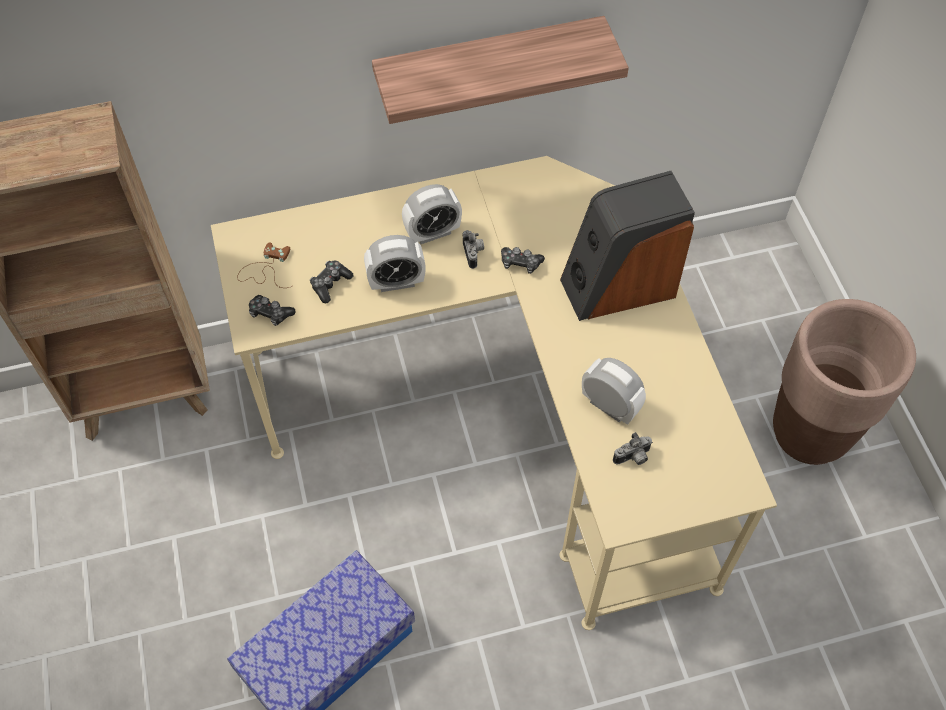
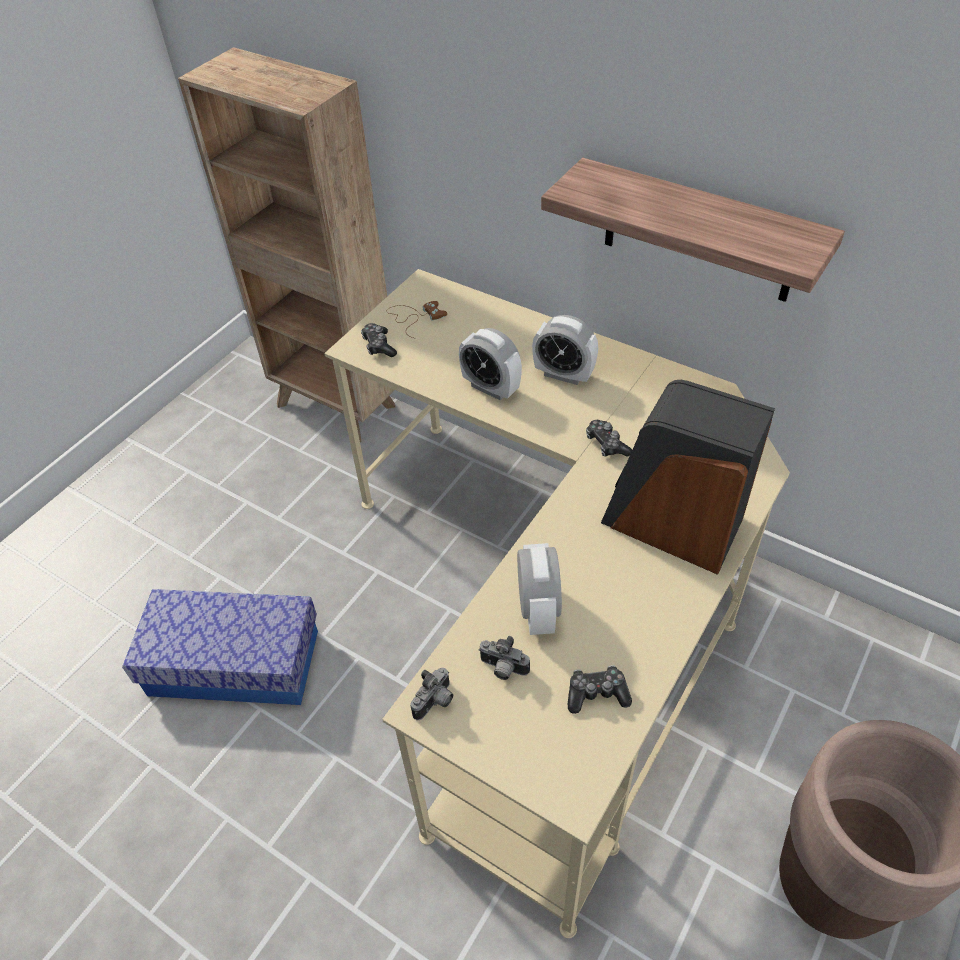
camera: 50 degrees right, 10 degrees down
(330, 284) = (443, 356): game controller -> game controller (596, 694)
(473, 254) = (577, 410): camera -> camera (435, 702)

